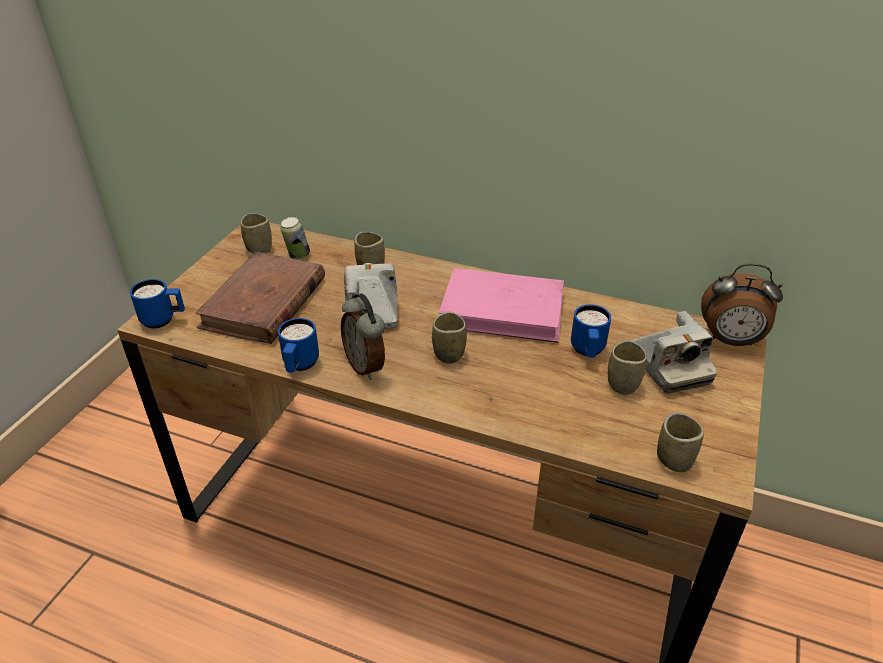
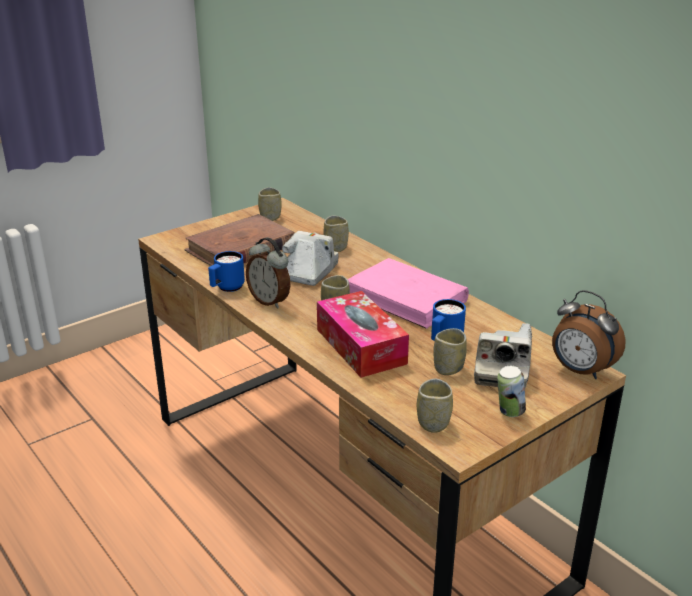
camera: 30 degrees right, 10 degrees down
(163, 320) = (169, 241): blue mug -> none
(297, 256) = (292, 228): can -> can (509, 412)
(366, 366) = (270, 301): alarm clock -> alarm clock turned 45 degrees counterclockwise
(517, 390) = (361, 346): none -> tissue box

